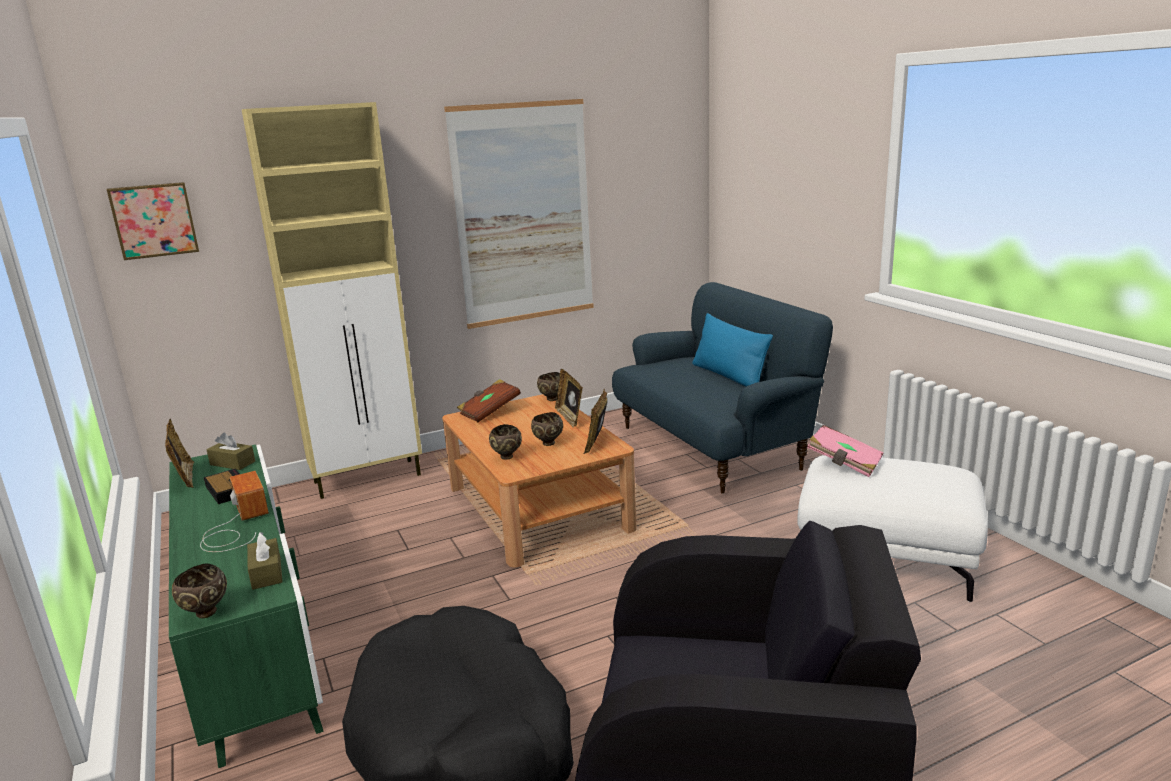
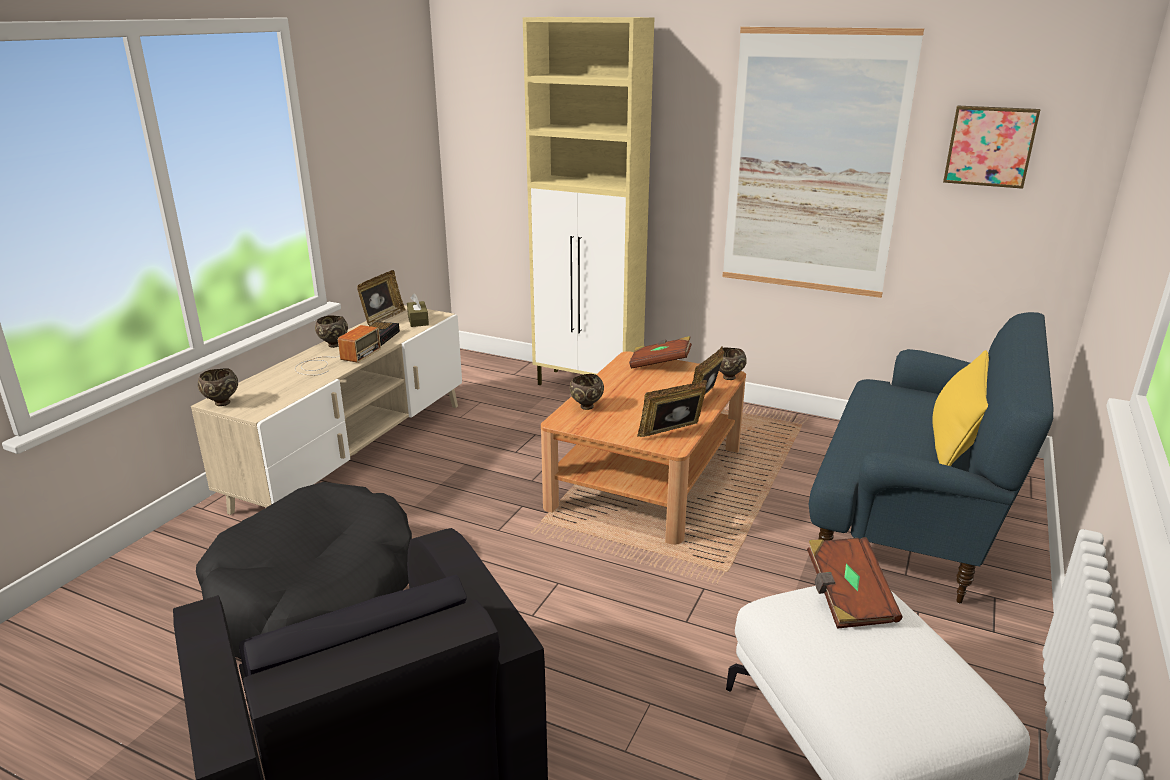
camera: 50 degrees right, 5 degrees up
(154, 220) = (478, 109): picture -> picture (990, 146)
(253, 637) = (355, 453): green tv stand -> beige tv stand
(266, 573) = (282, 398): brown tissue box -> none
(548, 444) = (636, 413): brown bowl -> brown bowl (333, 345)
(729, 376) = (955, 441): blue pillow -> yellow pillow
(844, 463) = (847, 598): pink book -> brown book

